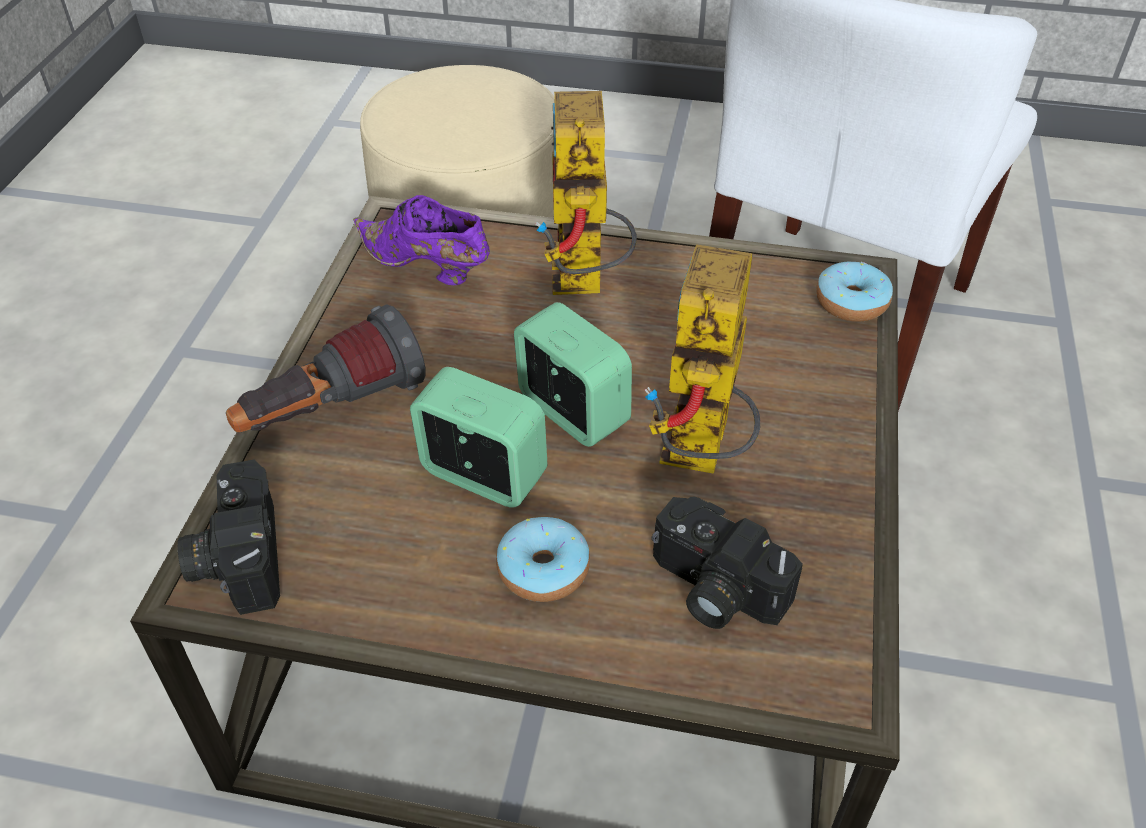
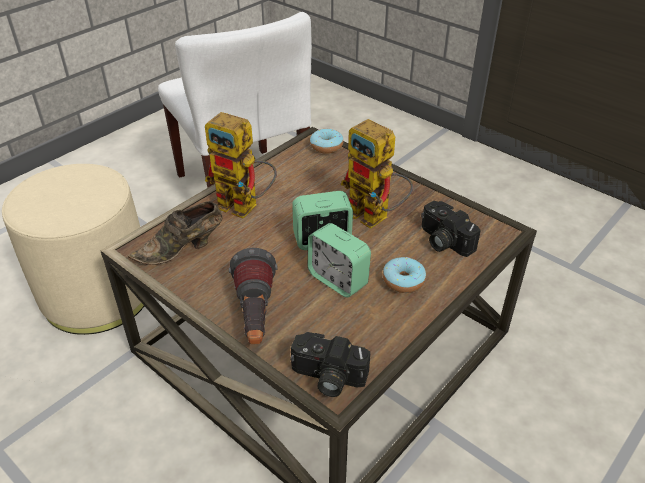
camera: 60 degrees left, 5 degrees down
(426, 267) = (182, 249): purple shoe -> brown shoe
(483, 475) = (338, 279): alarm clock -> alarm clock turned 105 degrees counterclockwise
(712, 590) = (443, 241): camera -> camera turned 75 degrees clockwise

